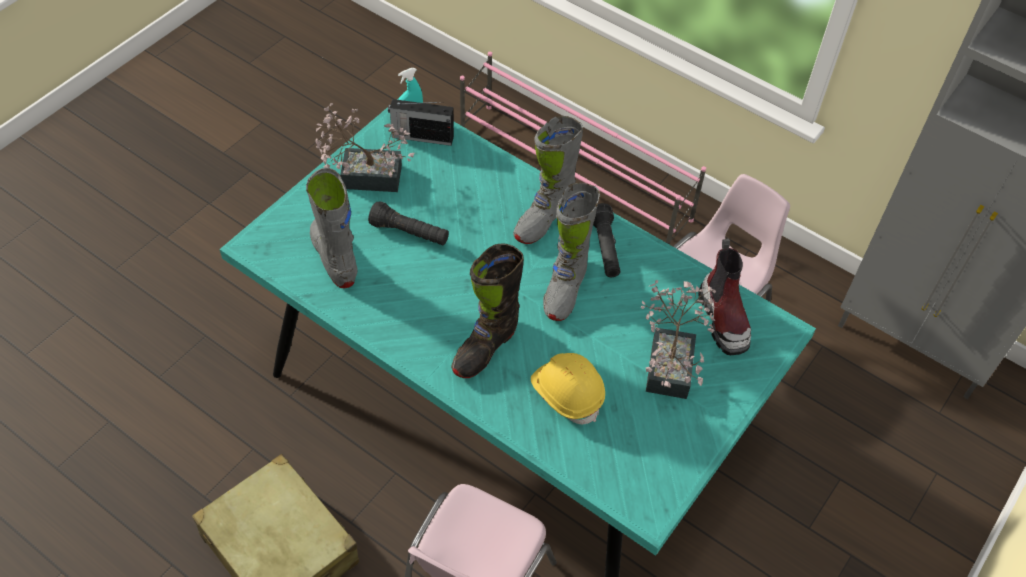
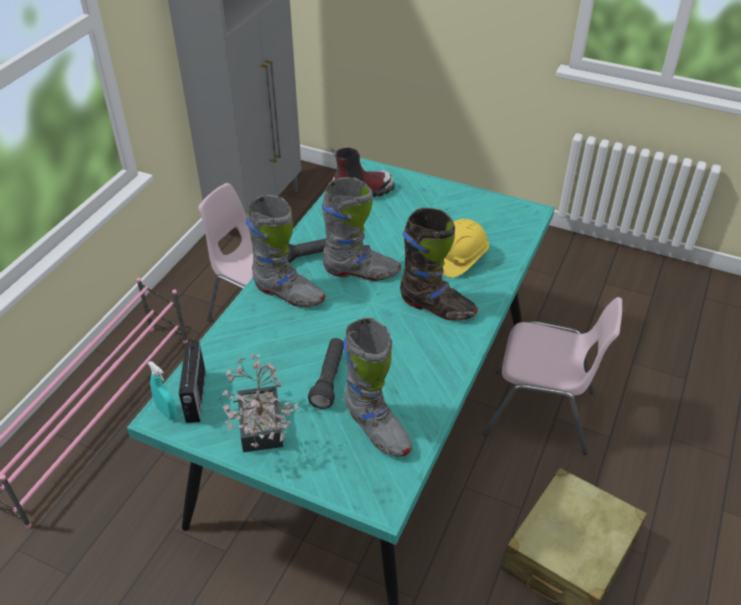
camera: 100 degrees left, 10 degrees down
(334, 258) = (377, 429): grey boot -> grey boot turned 90 degrees counterclockwise
(671, 362) = (409, 213): potted plant -> none

